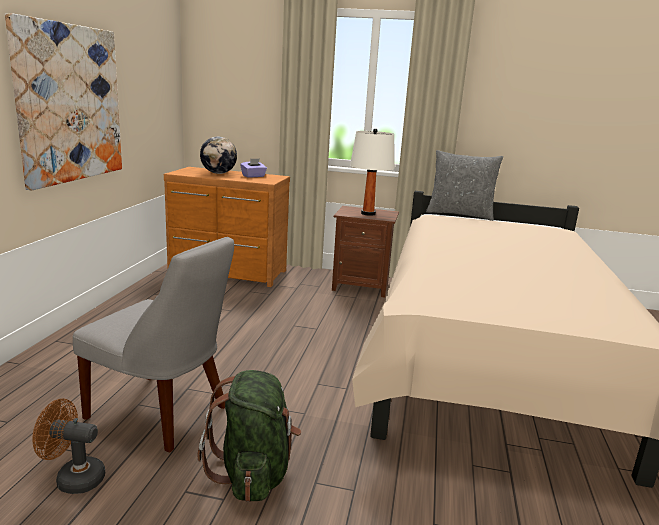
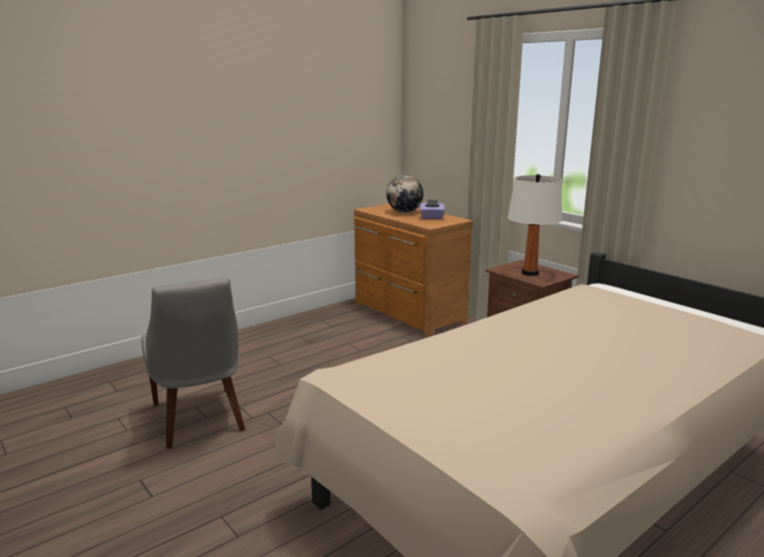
camera: 40 degrees right, 0 degrees up
(70, 104) = (245, 149): picture -> none
(73, 478) = (100, 442): brown fan -> none
(253, 473) = (193, 488): green backpack -> none
(460, 214) = (641, 290): grey pillow -> none

